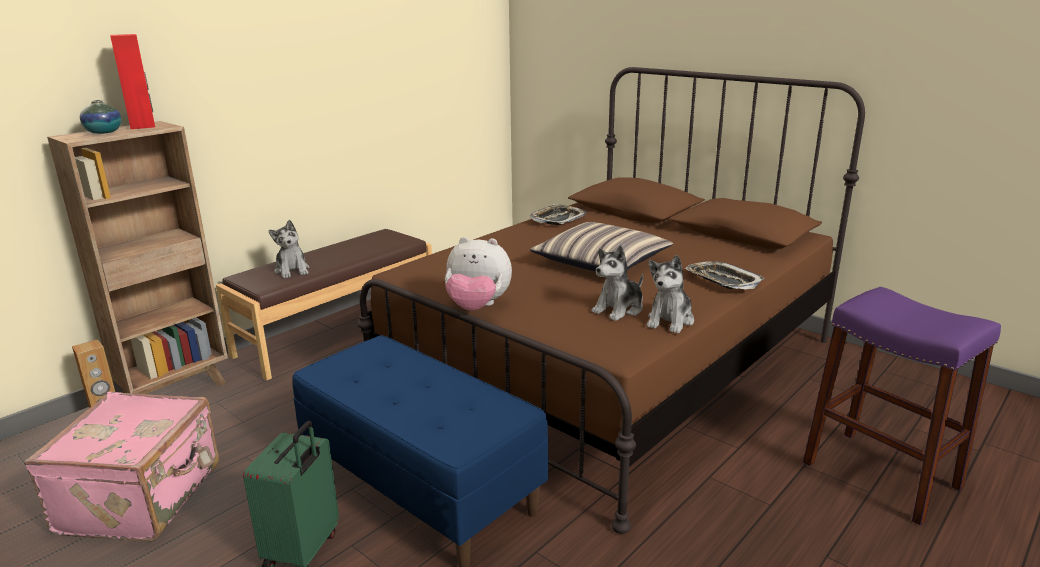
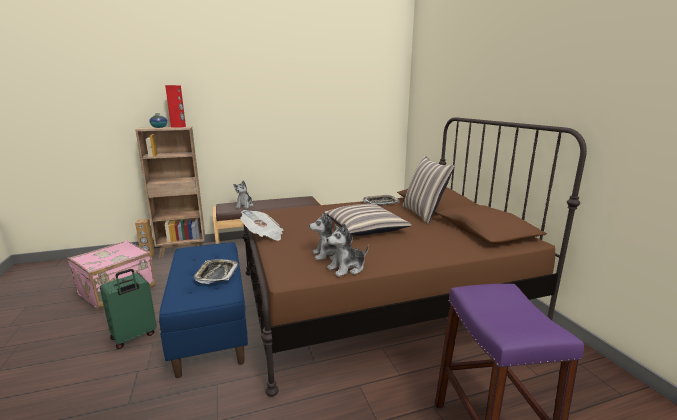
camera: 30 degrees right, 5 degrees down
(477, 307) = (263, 235): plush toy -> newspaper
(640, 225) = (424, 214): none -> pillow
(722, 280) = (421, 254): tray -> tray (216, 274)

